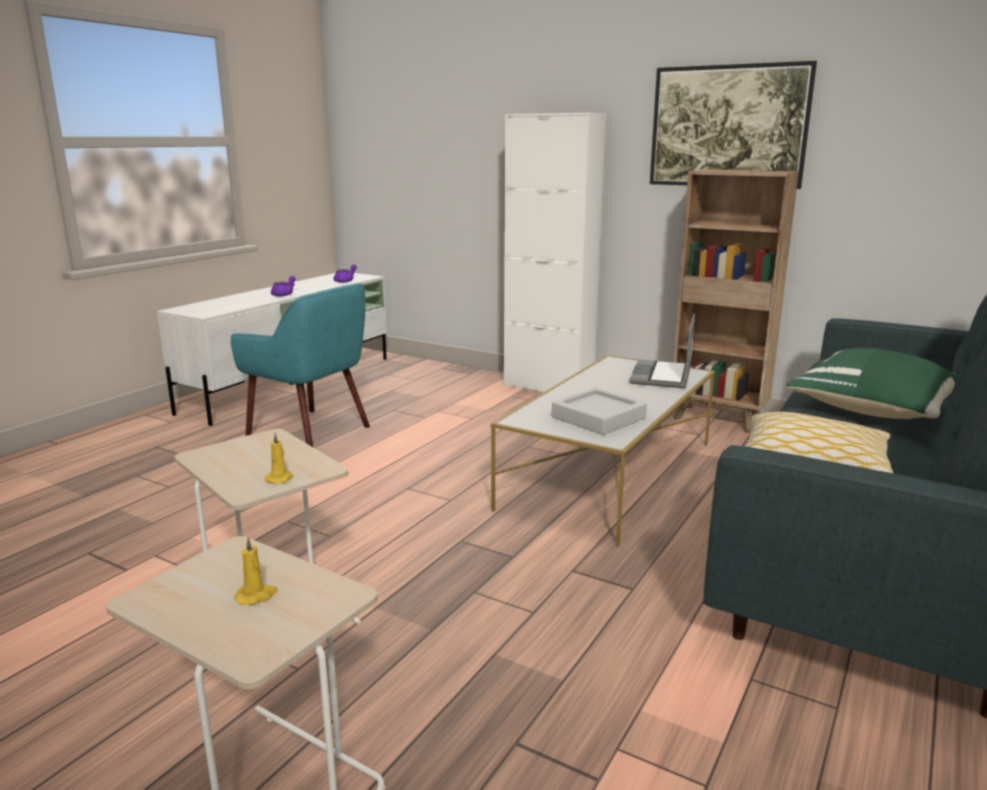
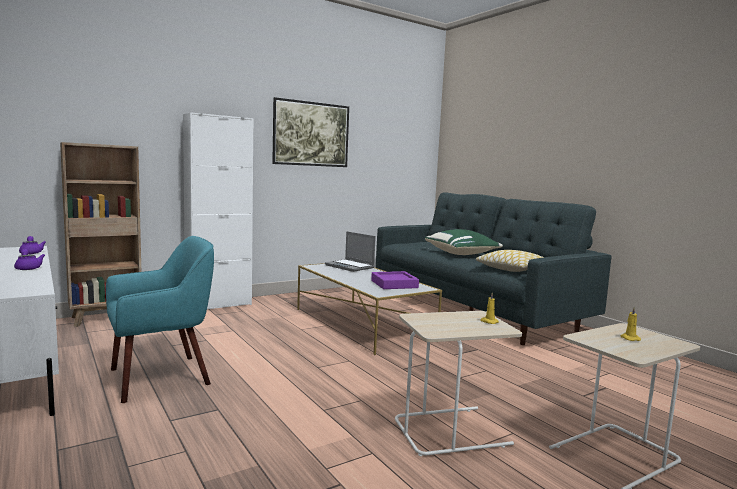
camera: 65 degrees left, 10 degrees down
(598, 418) = (394, 284): grey tray -> purple tray
(718, 419) = (327, 293): brown bookcase -> brown bookcase (106, 318)

